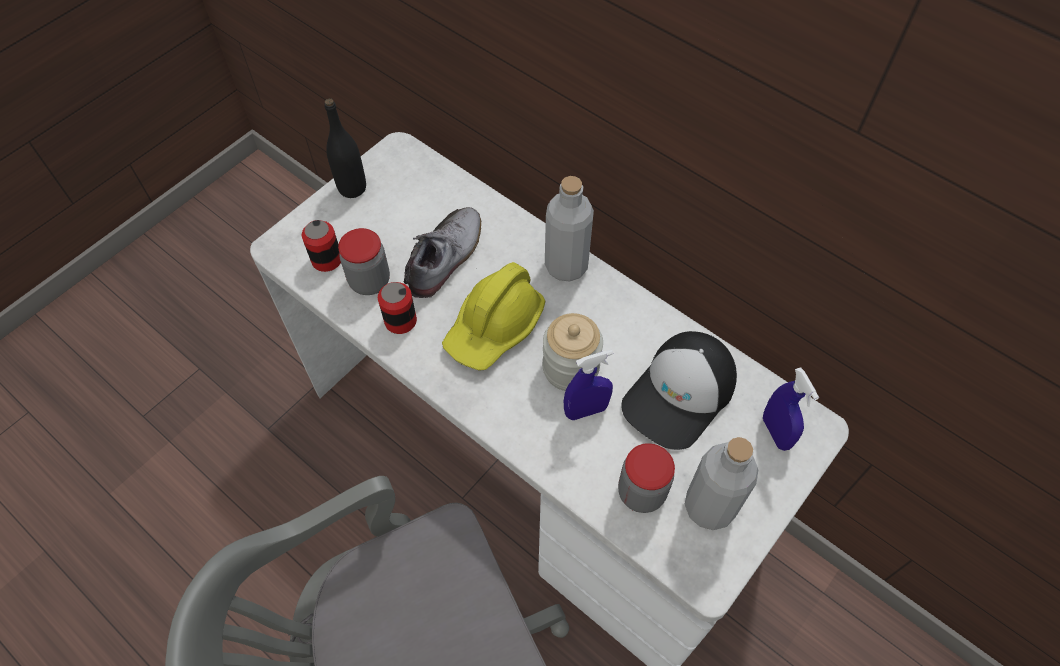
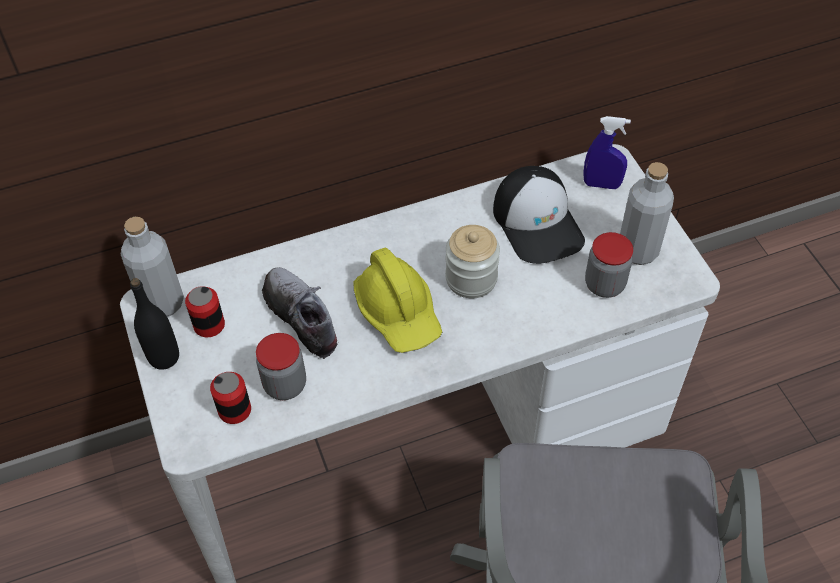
camera: 60 degrees left, 5 degrees down
(400, 321) = (345, 377): can -> can (209, 325)
(566, 265) = (372, 237): grey bottle -> grey bottle (162, 302)
(586, 410) = (516, 286): blue spray bottle -> none

